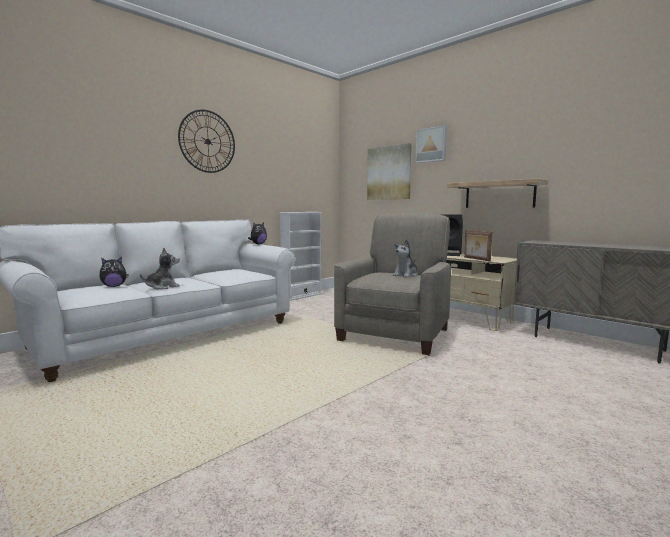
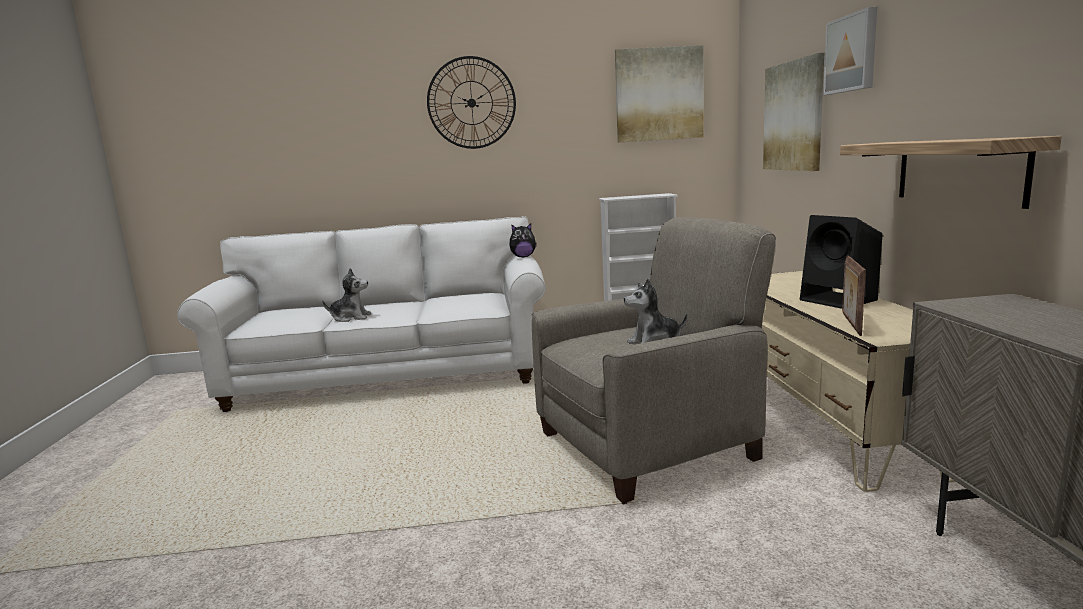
camera: 40 degrees right, 5 degrees up
(114, 286) = (308, 311): plush toy -> none
(307, 155) = (659, 94): none -> picture

